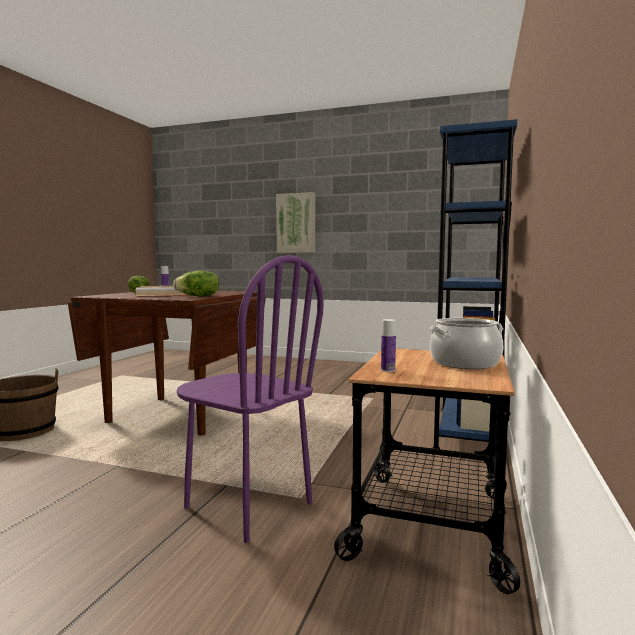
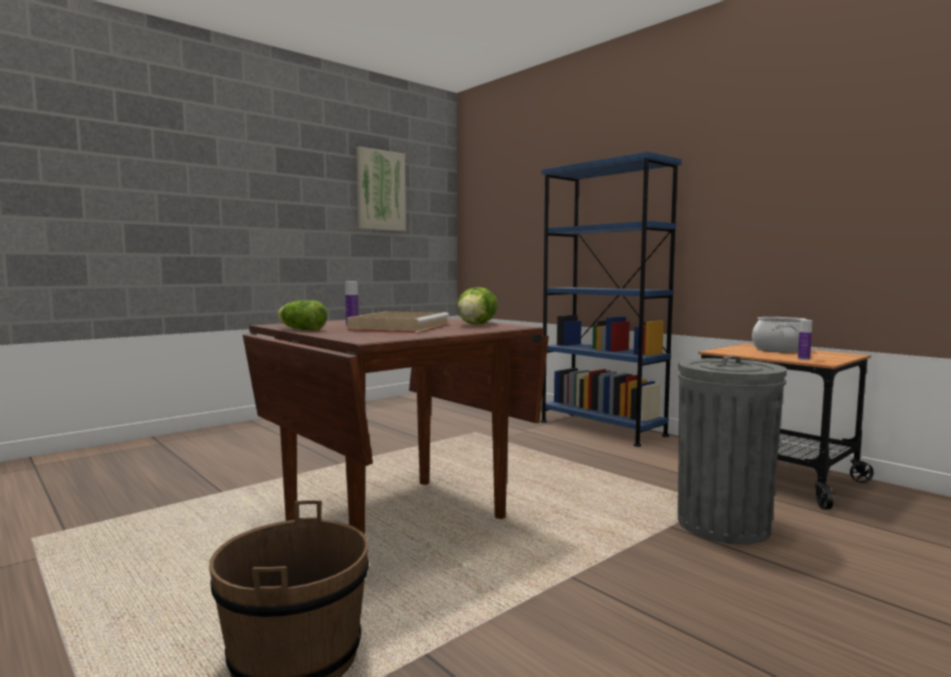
camera: 60 degrees left, 0 degrees up
(247, 505) = (723, 524): purple chair -> grey trash can
(296, 223) = (221, 210): picture -> picture (380, 190)

